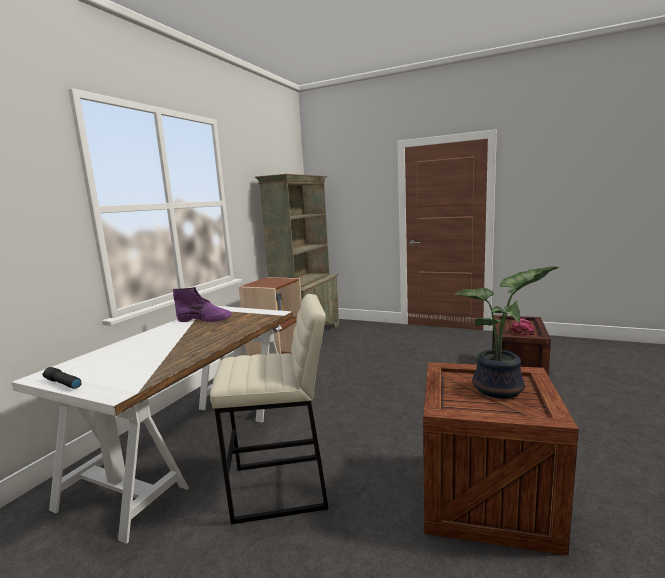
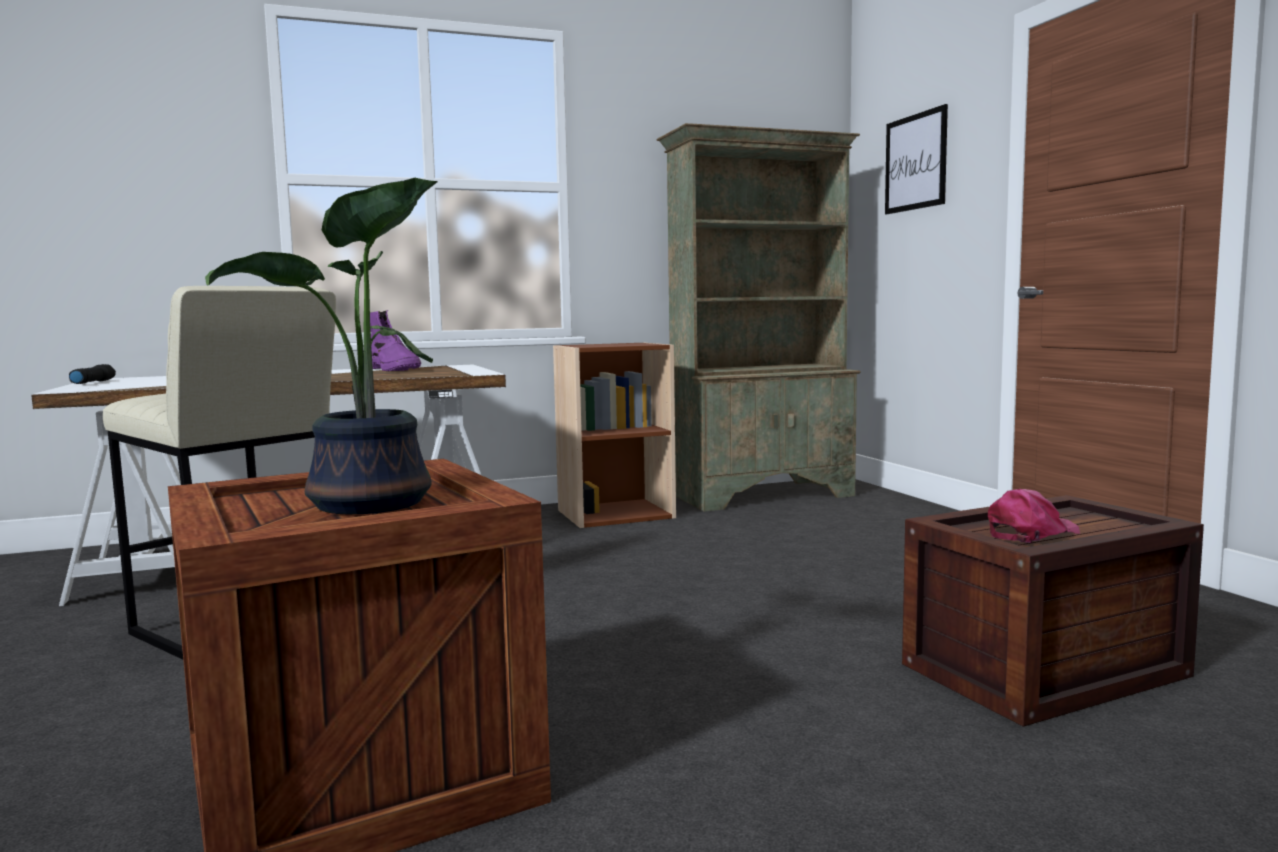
camera: 45 degrees right, 5 degrees down
(347, 189) = (915, 162): none -> picture

